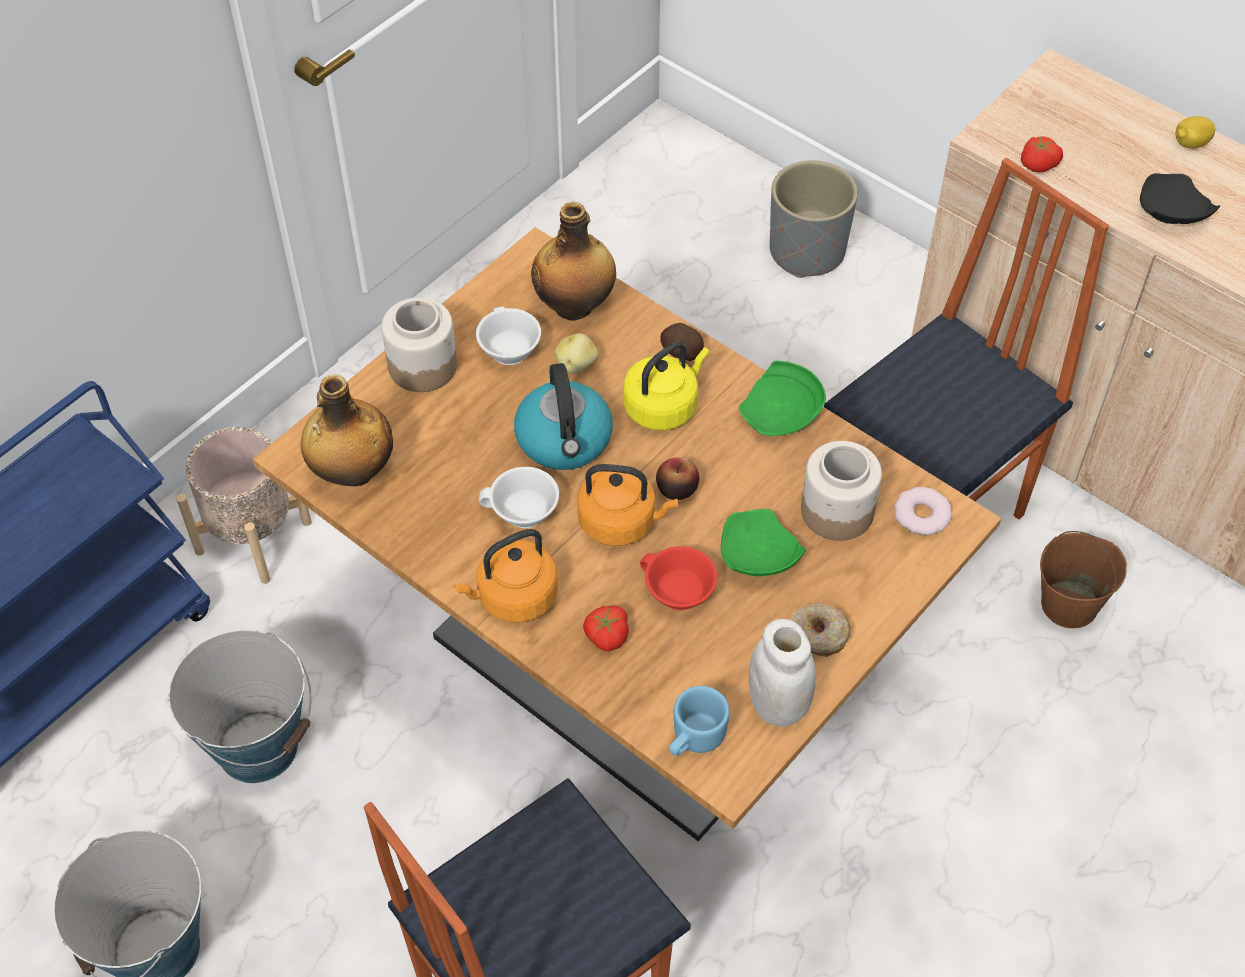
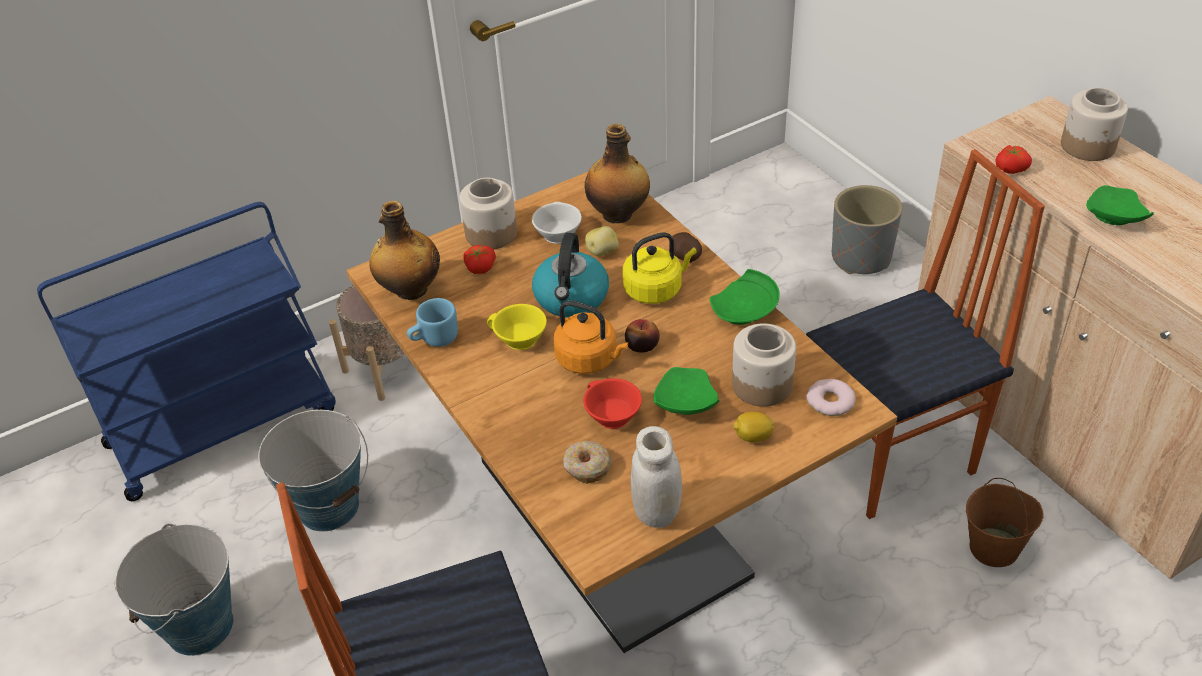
camera: 20 degrees right, 10 degrees down
(513, 598) = (486, 394): orange kettle -> none
(522, 514) = (518, 340): white cup -> yellow cup
(606, 635) = (543, 433): tomato -> tomato (479, 267)
(693, 739) = (578, 521): blue mug -> blue mug (434, 339)
(818, 635) = (710, 469): donut -> donut (587, 467)
(1114, 116) = (1088, 146): none -> jar
(1170, 213) = (1113, 217): black plate -> green plate
(1190, 144) = (1148, 173): lemon -> lemon (752, 437)

